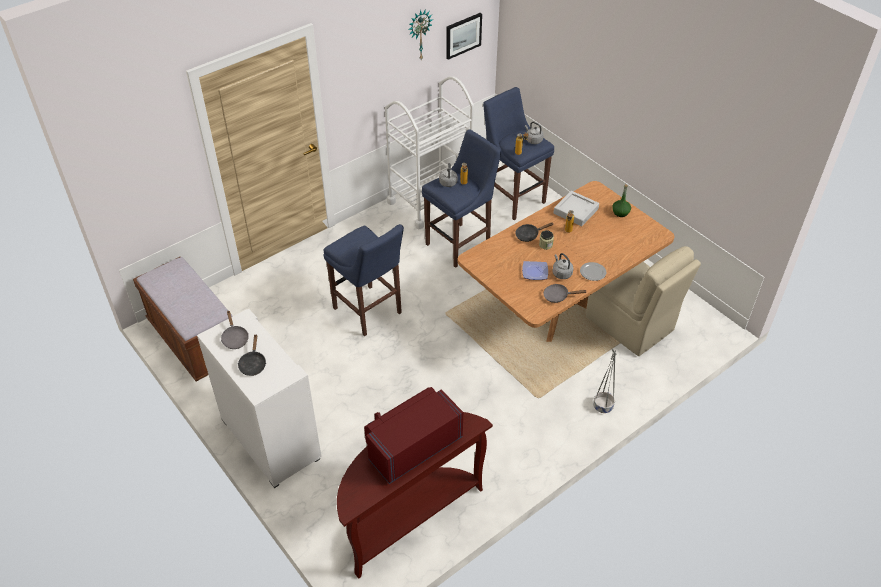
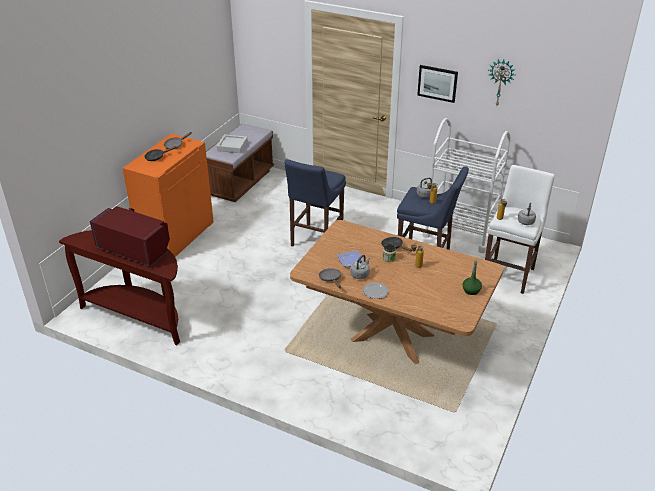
camera: 65 degrees right, 10 degrees down
(269, 439) = (176, 236): white cabinet -> orange cabinet
(463, 35) = (549, 110): picture -> picture (437, 83)
(513, 198) = (509, 273): blue stool -> white stool
(575, 211) = (448, 264): grey tray -> grey tray (232, 146)
(602, 406) = (298, 393): grey planter -> none
(631, 325) = (410, 388): beige chair -> none

